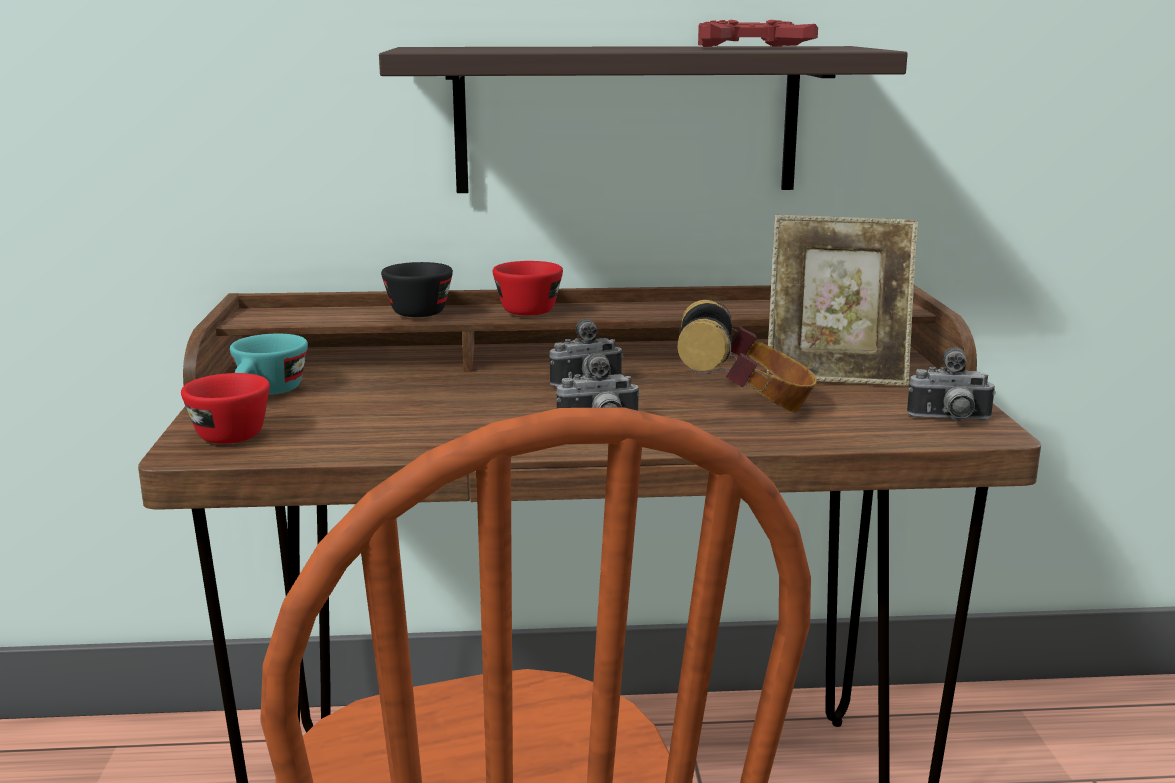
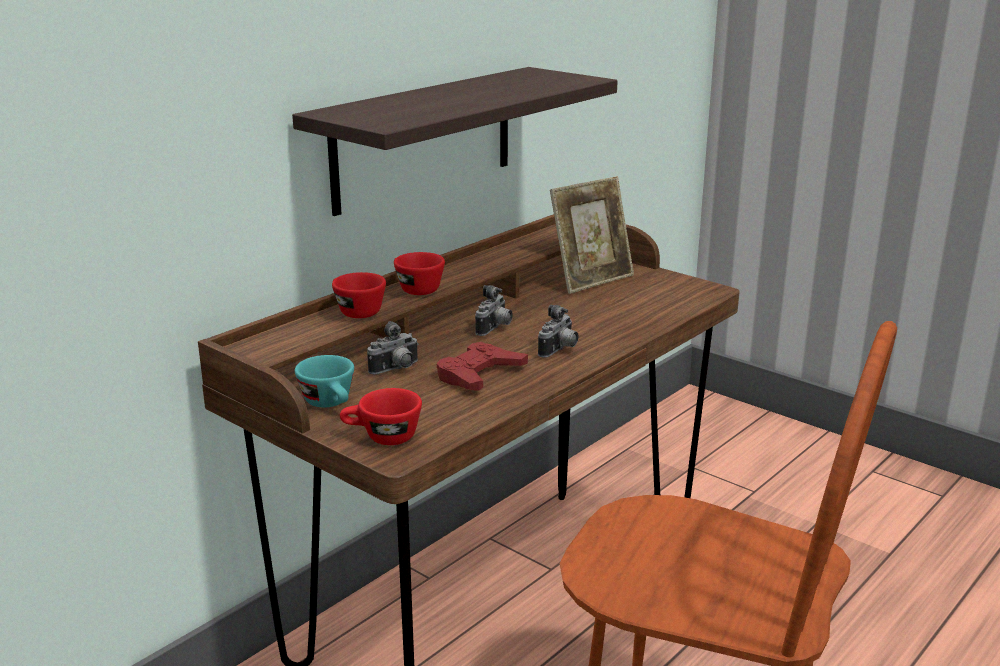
camera: 45 degrees left, 5 degrees up
(420, 310) = (355, 311): black cup -> red cup
(745, 406) = (594, 313): headphones -> none
(751, 47) = (521, 83): red game controller -> red game controller (479, 374)
(949, 420) = (686, 289): camera -> camera (396, 369)

